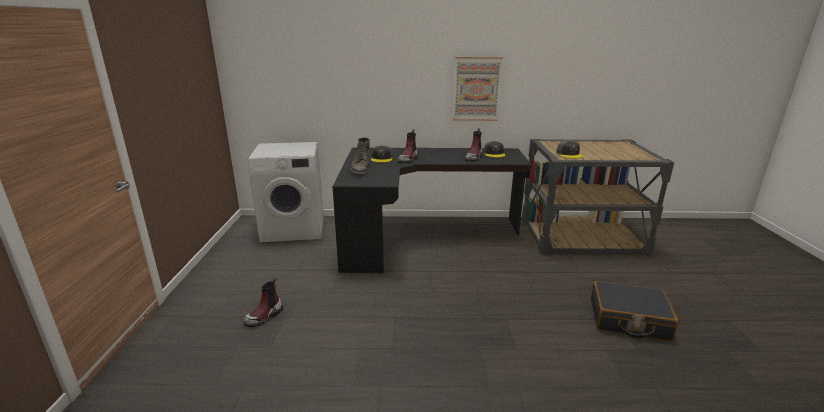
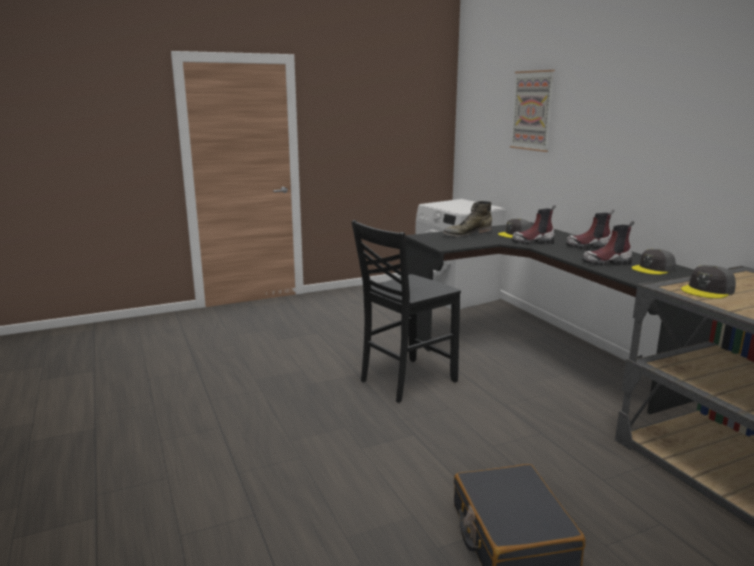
camera: 65 degrees right, 5 degrees down
(264, 316) = (312, 326): boot -> boot (588, 247)
(424, 298) = (405, 381): none -> black chair
(476, 89) = (673, 165): picture -> picture (532, 110)

